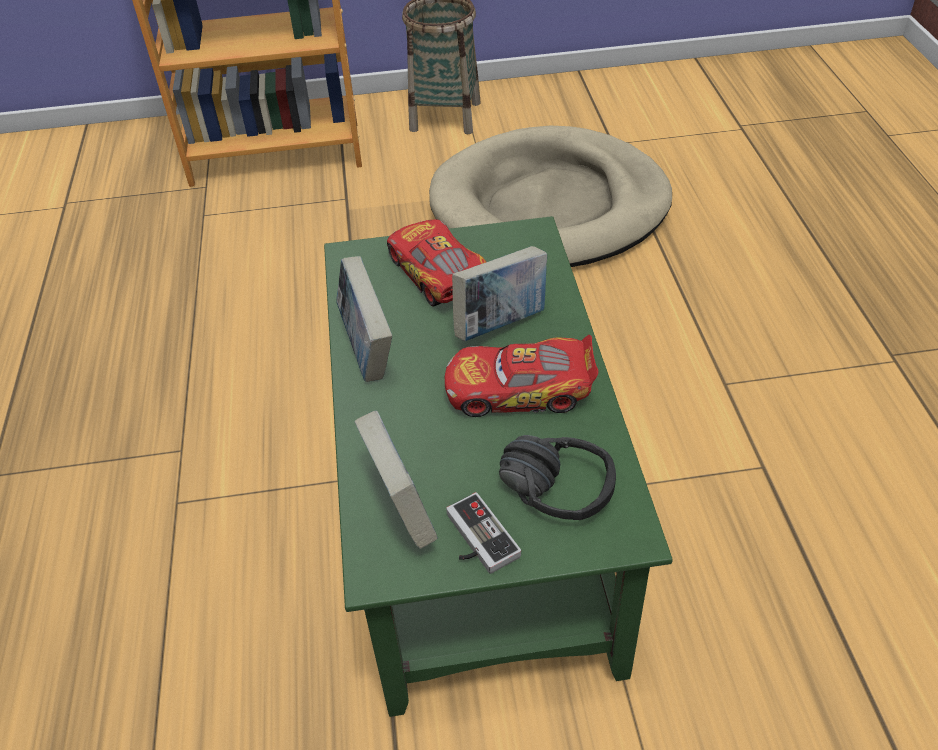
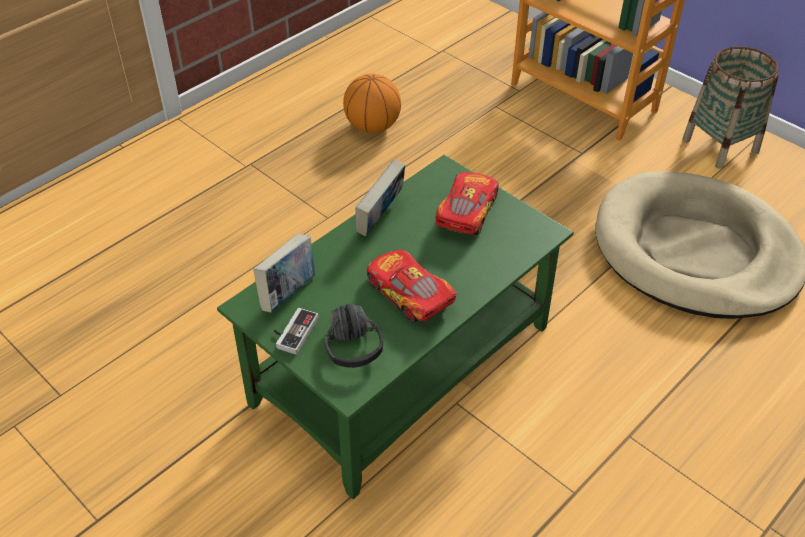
camera: 50 degrees right, 0 degrees up
(95, 325) = (372, 127): none -> basketball
(501, 324) = (453, 259): book -> none

